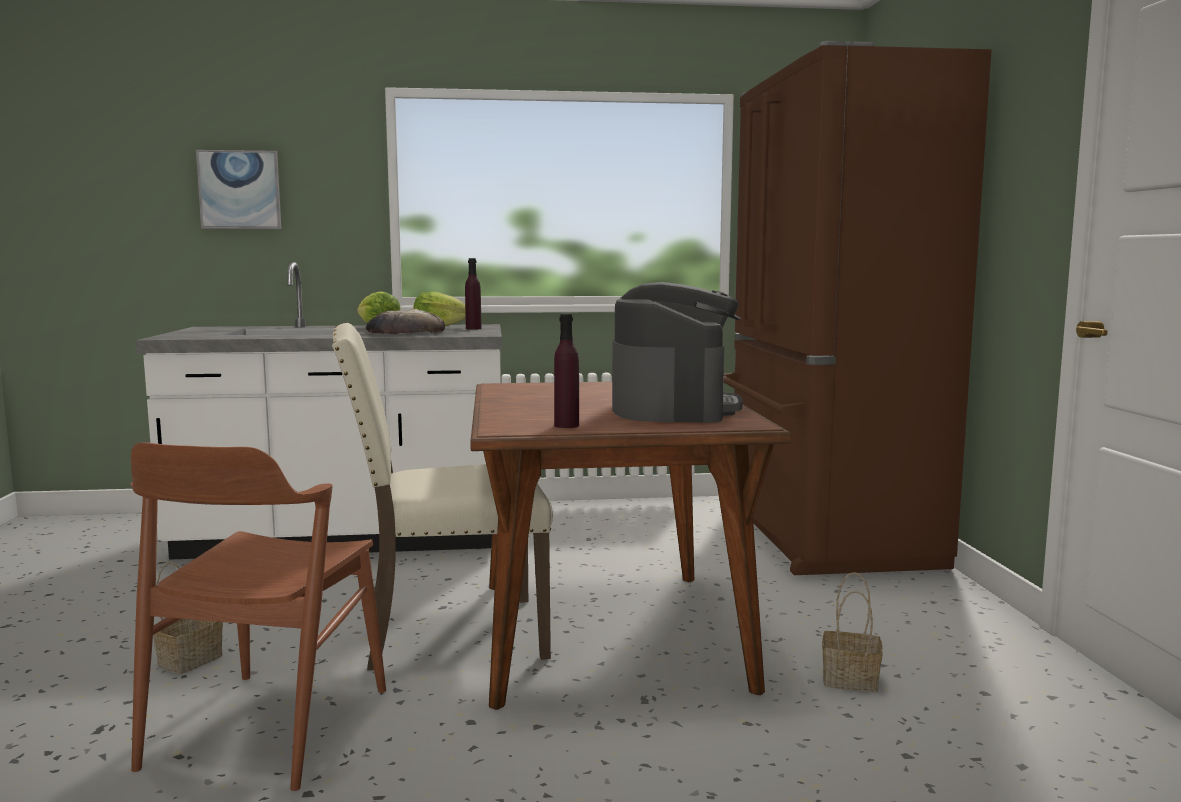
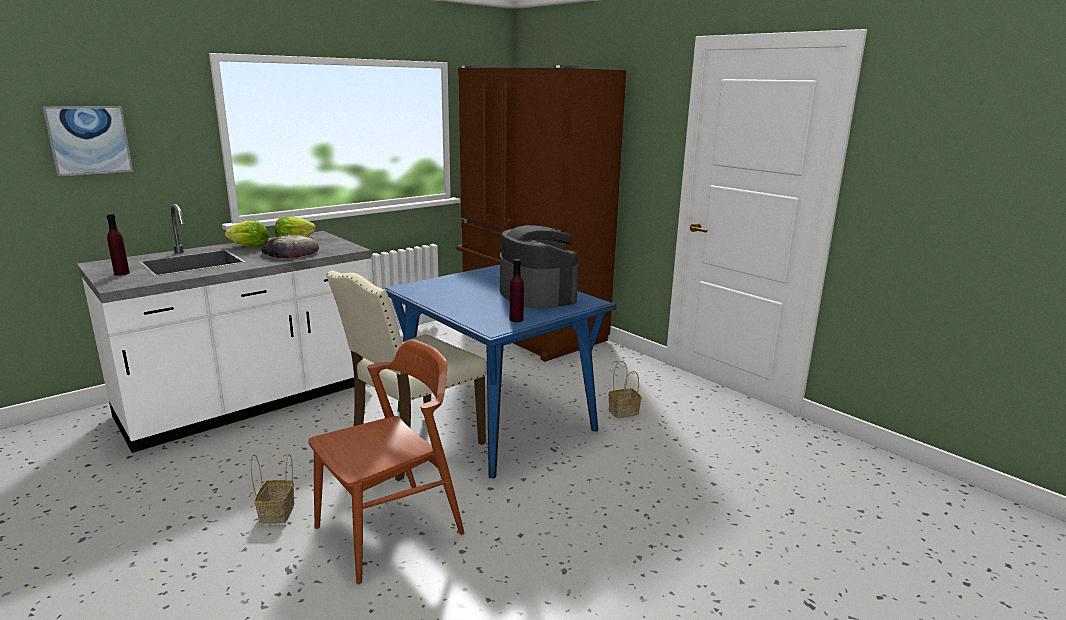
camera: 35 degrees left, 10 degrees up
(267, 727) = (390, 530): brown chair -> brown chair turned 105 degrees counterclockwise
(473, 328) = (324, 240): purple bottle -> purple bottle (121, 273)
(608, 634) = (496, 420): brown dining table -> blue dining table

